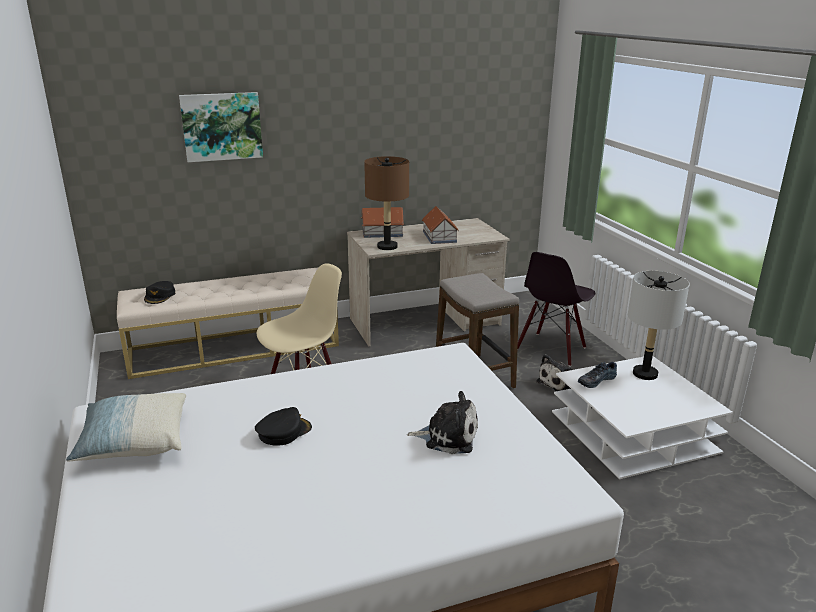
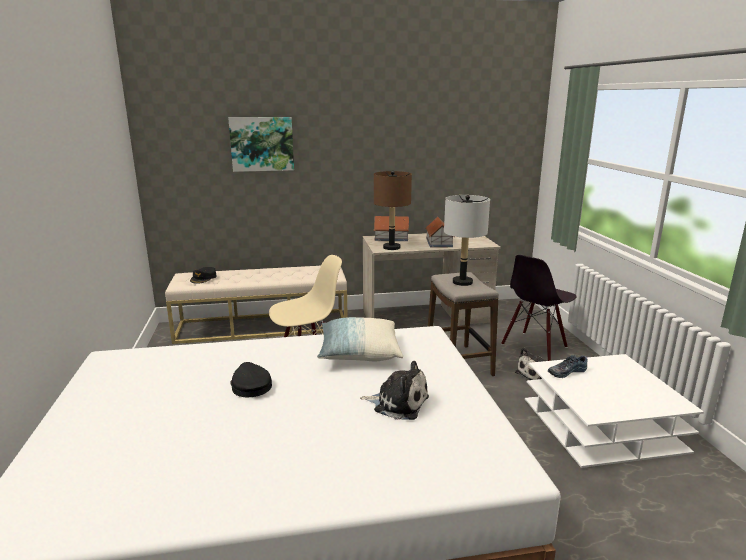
camera: 10 degrees right, 5 degrees down
(134, 442) = (122, 383): pillow -> pillow (359, 353)
(283, 431) = (250, 386): black cap -> black cap turned 90 degrees counterclockwise
(645, 374) = (616, 370): grey table lamp -> grey table lamp (462, 282)

